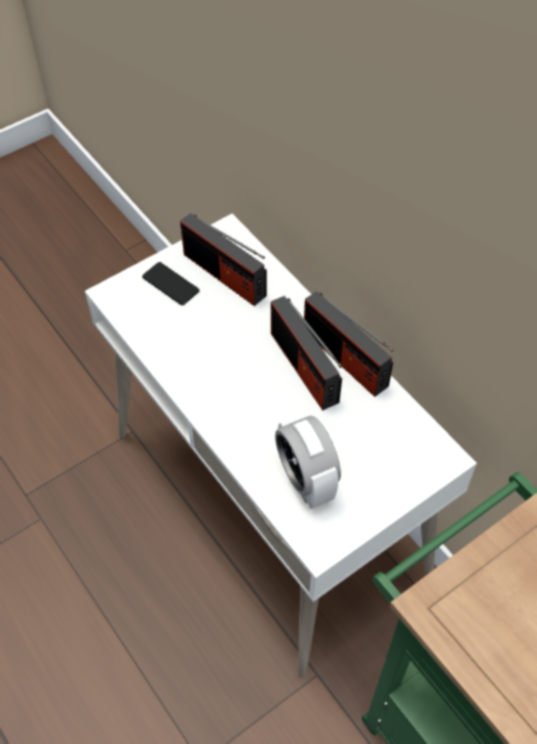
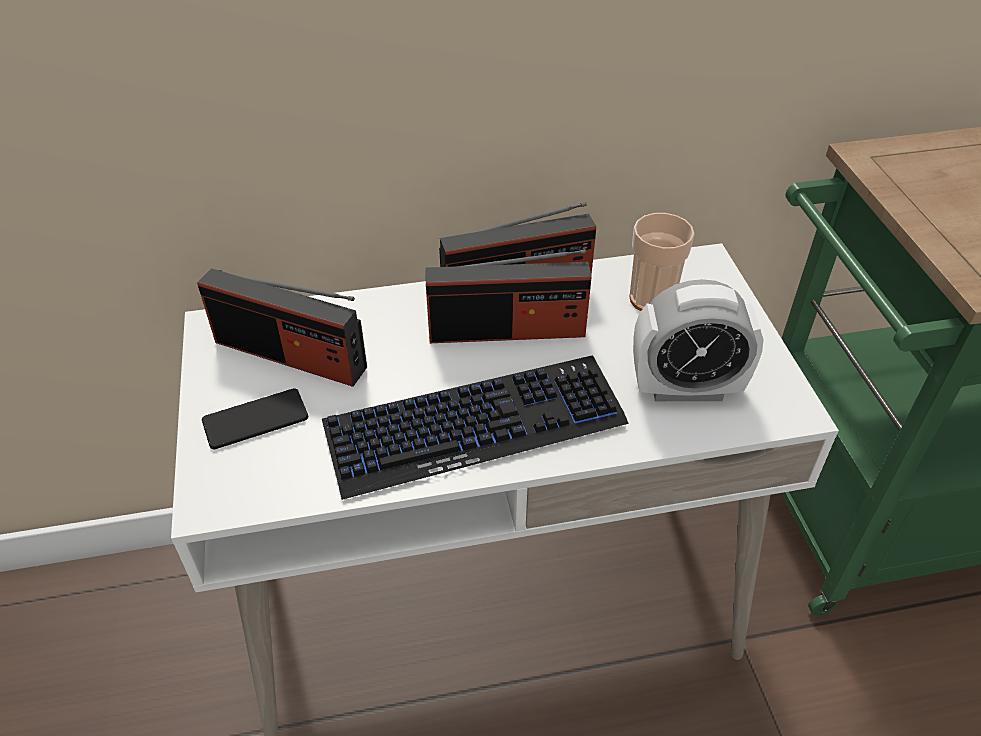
camera: 65 degrees left, 10 degrees down
(217, 382) = (475, 425): none -> keyboard
(224, 275) = (290, 355): radio -> radio turned 45 degrees clockwise
(382, 436) = (652, 299): none -> cup

